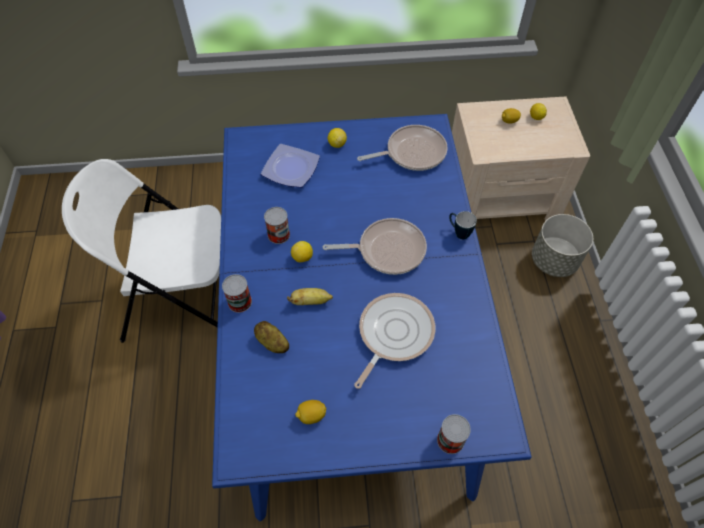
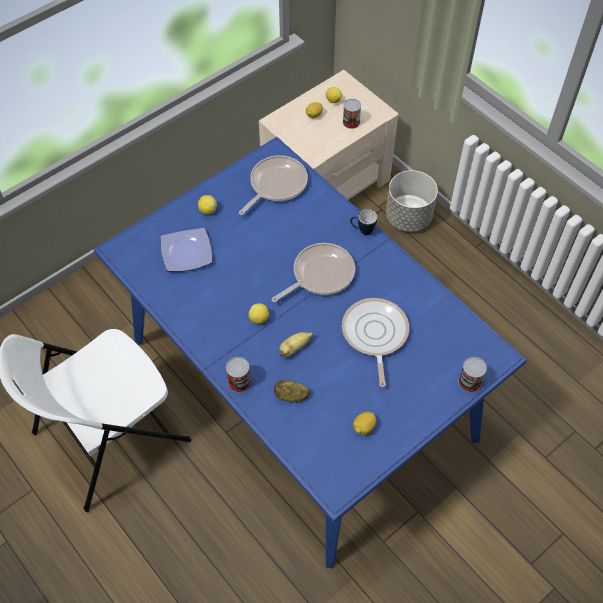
camera: 35 degrees left, 0 degrees up
(278, 234) = (224, 312): can -> can (351, 122)

